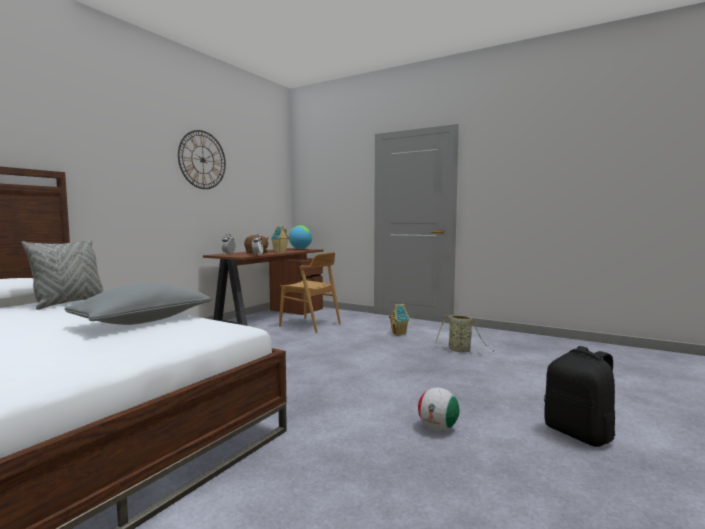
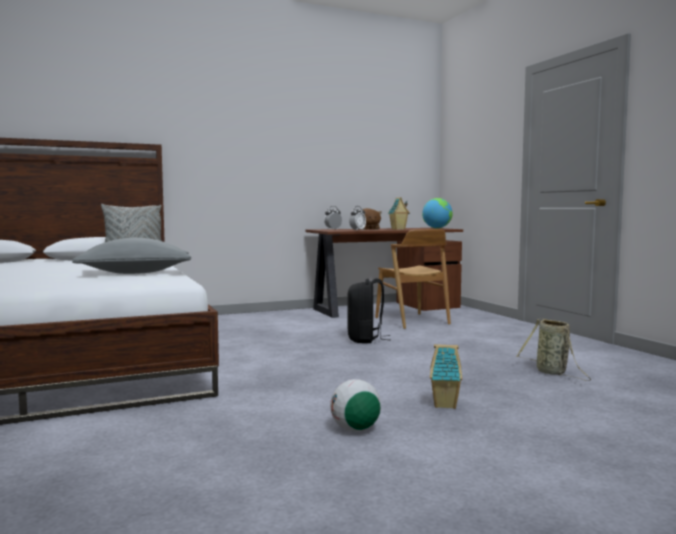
camera: 35 degrees right, 0 degrees up
(202, 160) = (310, 123): wall clock -> none
(399, 333) = (505, 343): toy house -> toy house (446, 405)
(579, 434) = (520, 482): black backpack -> black backpack (365, 339)

